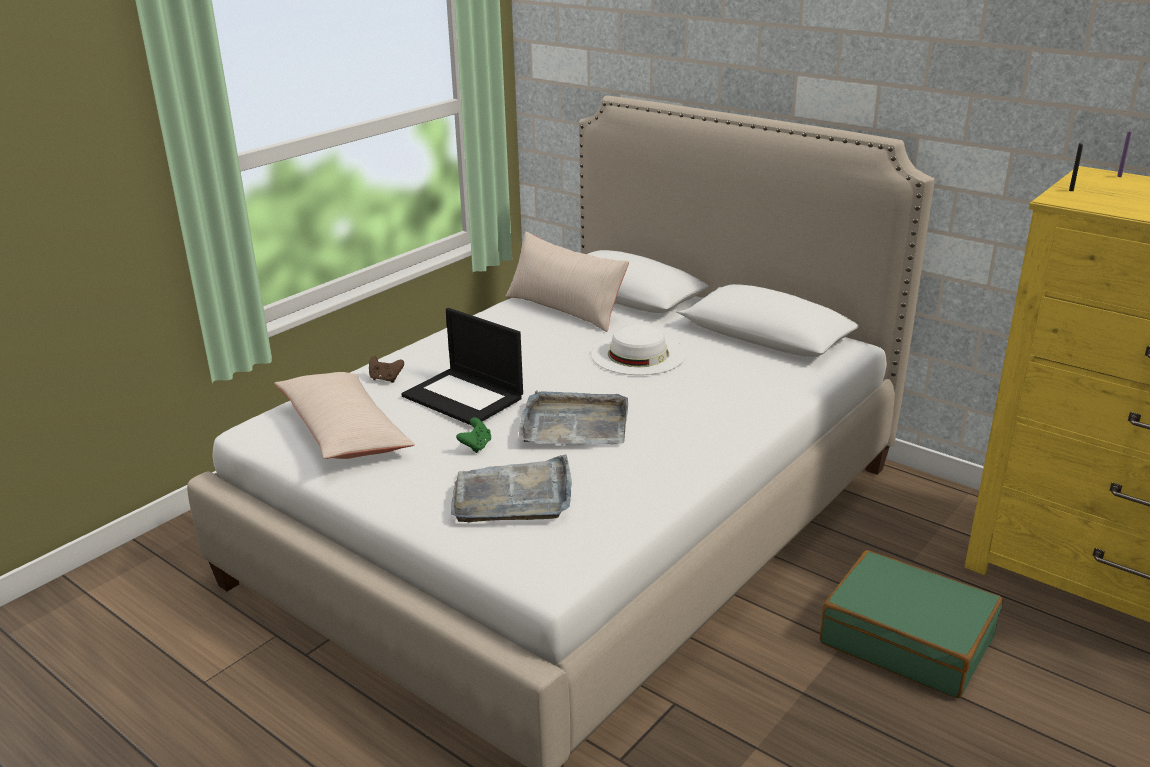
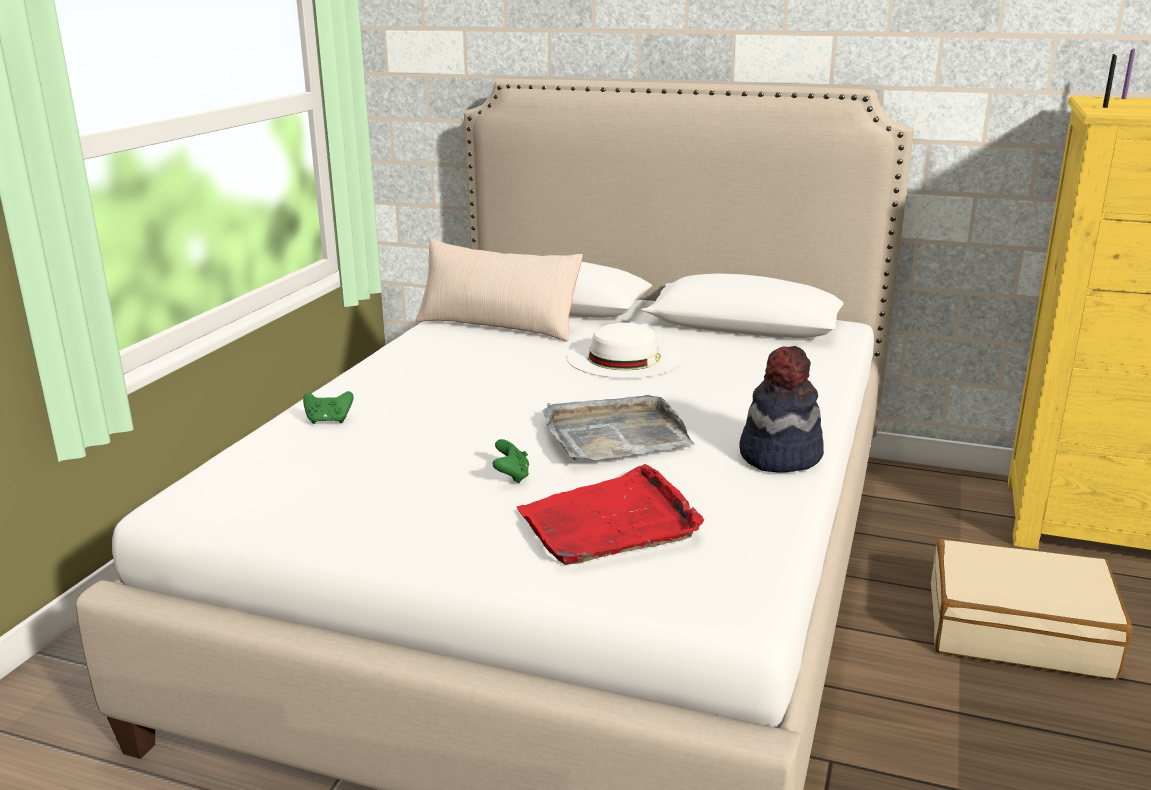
camera: 20 degrees left, 5 degrees down
(344, 431) = (315, 486): beige pillow -> none
(385, 379) = (329, 420): brown game controller -> green game controller
(464, 397) = (454, 425): laptop -> none
(513, 495) = (610, 522): grey tray -> red tray
(683, 463) = (779, 455): none -> hat
(907, 640) = (1018, 630): green suitcase -> beige suitcase

